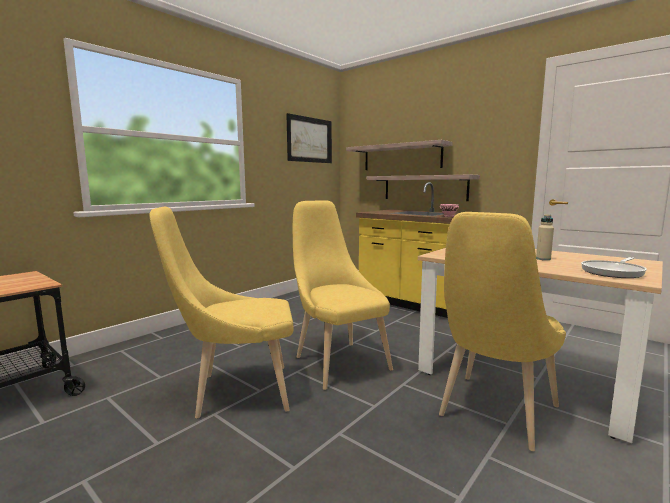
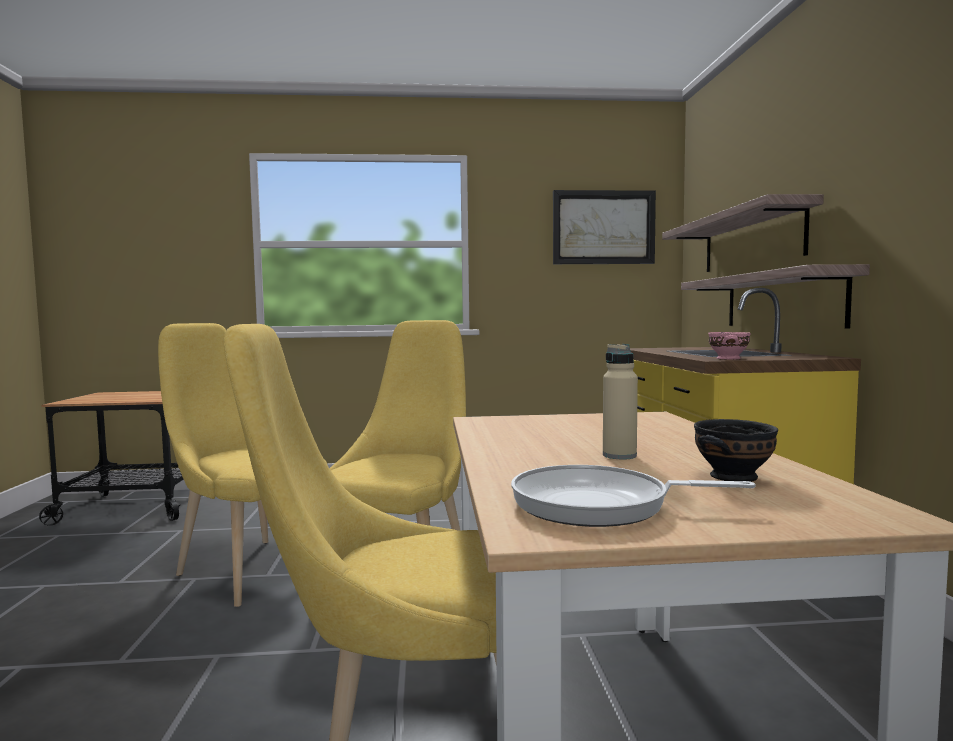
camera: 45 degrees right, 5 degrees down
(589, 259) = (731, 477): none -> black bowl

